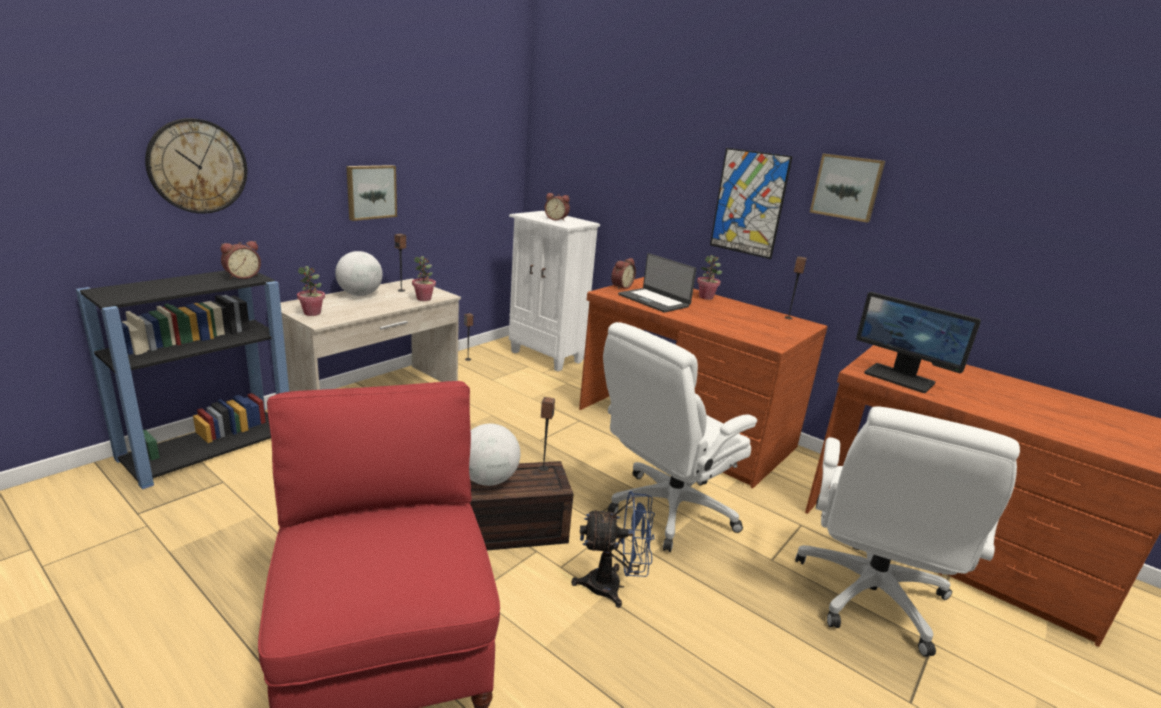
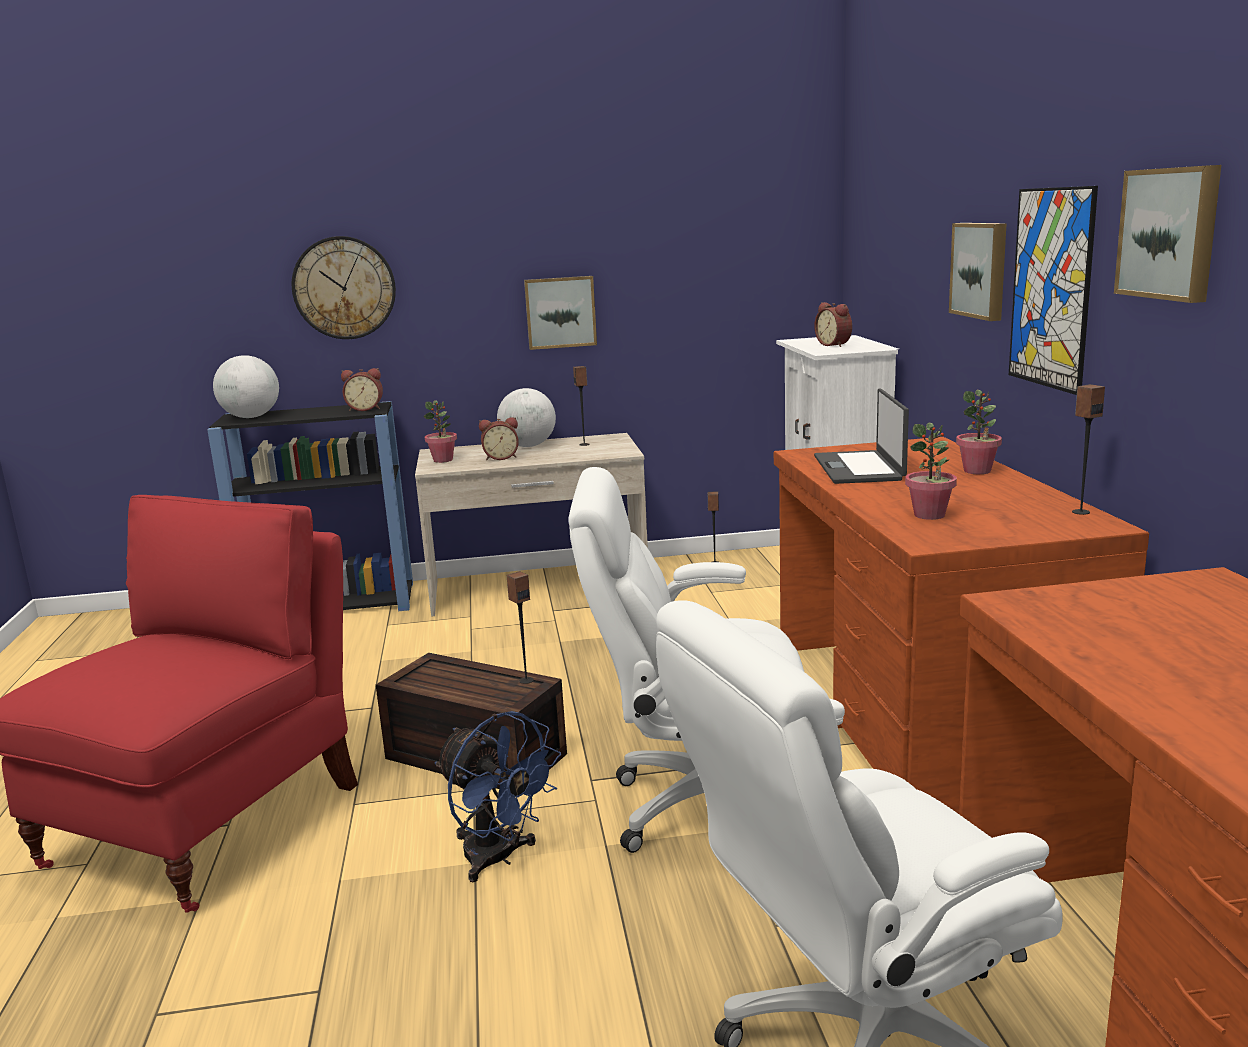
camera: 45 degrees right, 5 degrees down
(424, 299) = (591, 455): potted plant -> potted plant (929, 515)
(488, 480) = (447, 675): globe -> globe (250, 417)
(620, 286) = (848, 448): alarm clock -> alarm clock (501, 457)
(684, 186) = (981, 270): none -> picture
(900, 378) = (1081, 624): monitor -> none

